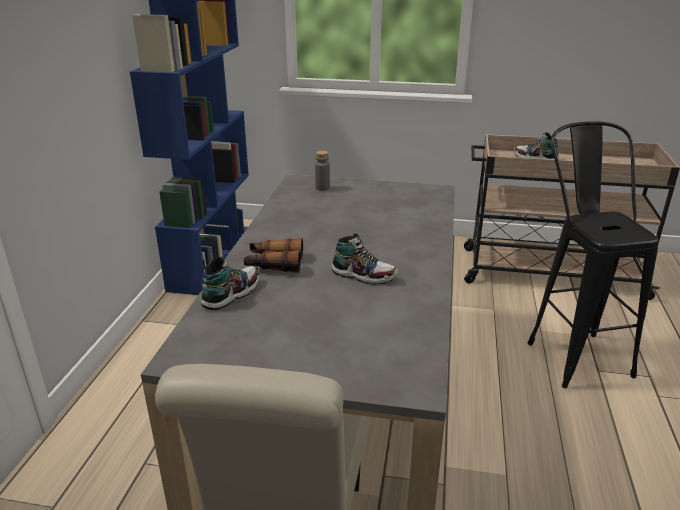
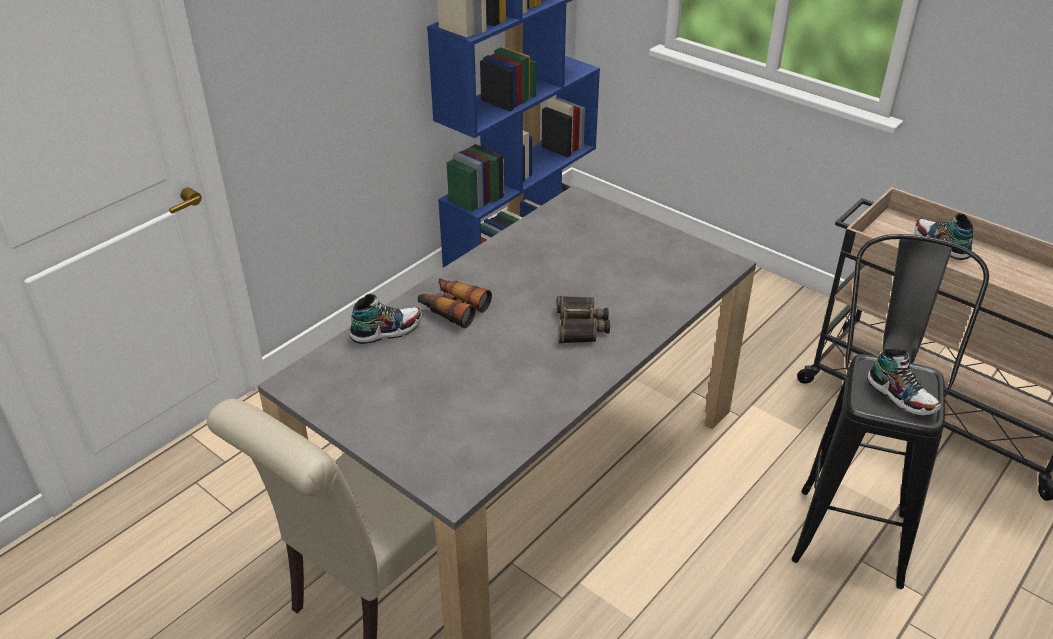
camera: 30 degrees right, 10 degrees up
(322, 188) = (594, 219): grey bottle -> none
(363, 275) = (524, 354): shoe -> shoe (901, 396)
(385, 247) = (581, 326): none -> binoculars

